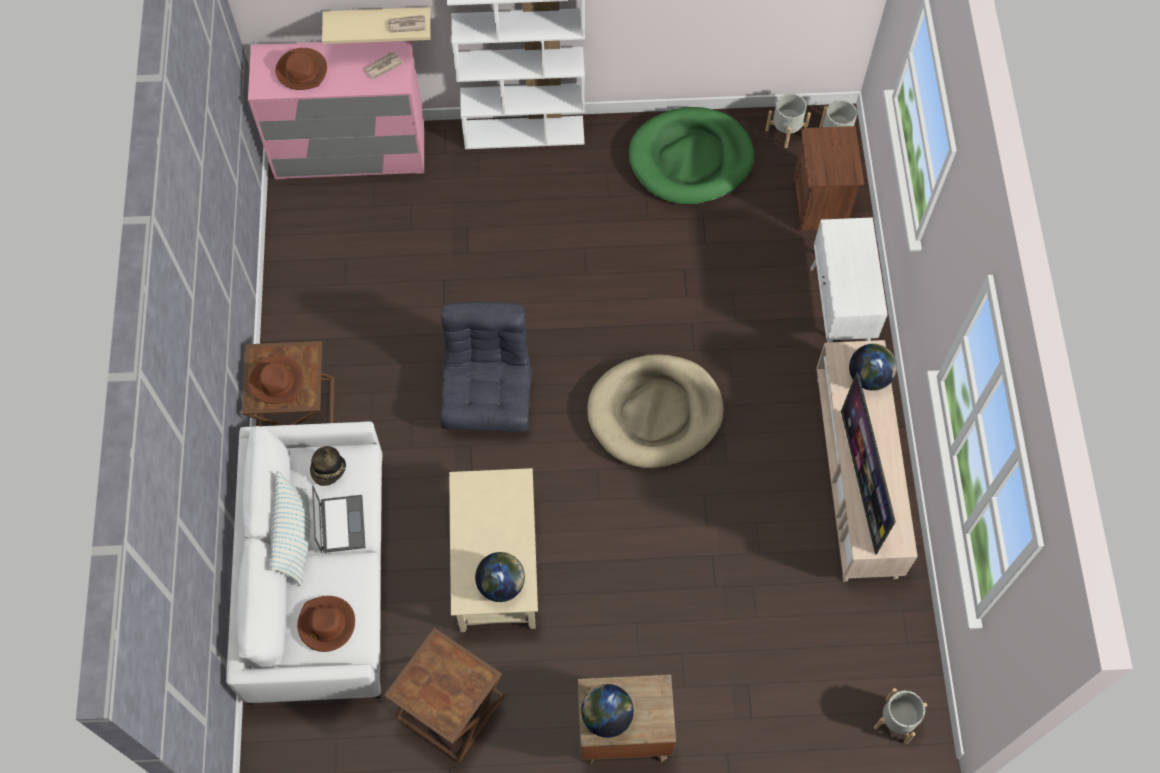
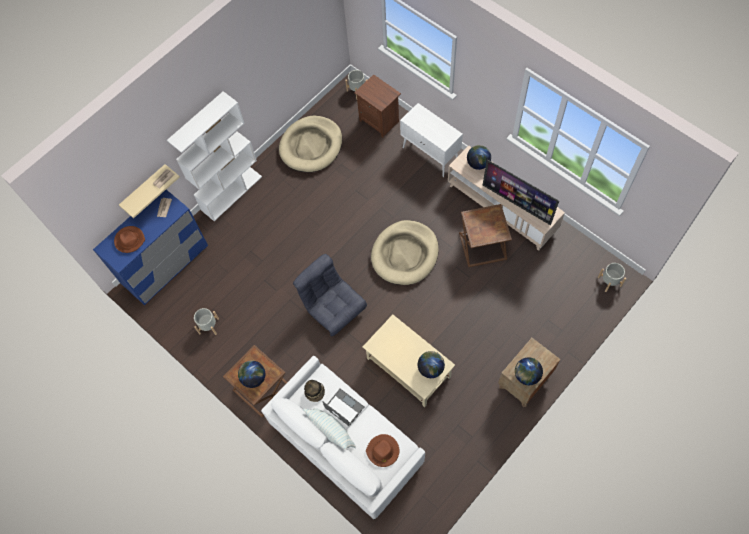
camera: 40 degrees left, 0 degrees up
(277, 381) = (254, 378): brown hat -> globe
(350, 151) = (165, 265): pink dresser -> blue dresser
(448, 706) = (451, 439): brown side table -> brown side table (482, 247)
(691, 159) = (311, 146): green dog bed -> beige dog bed
(785, 131) = (336, 104): grey planter -> grey planter (209, 326)

